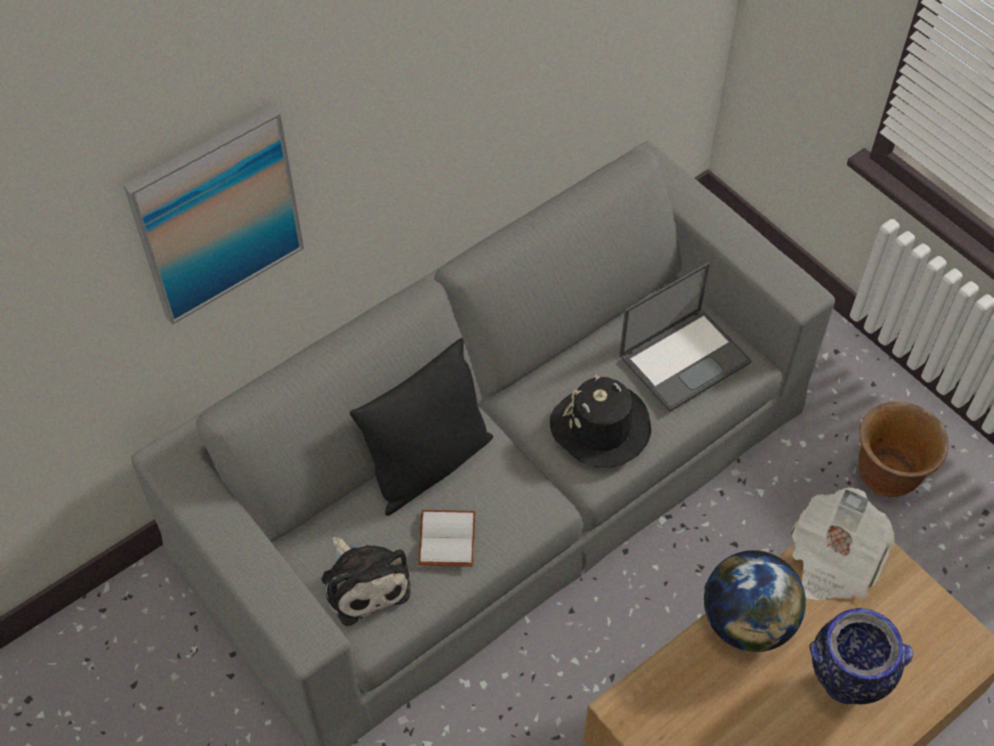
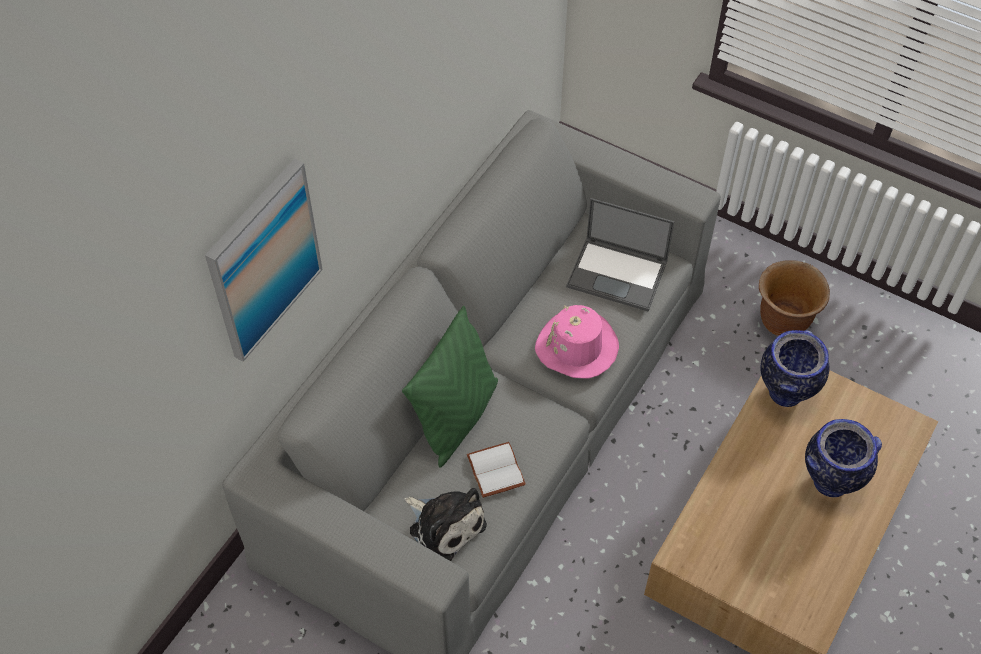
camera: 20 degrees left, 0 degrees up
(429, 465) = (456, 417): black pillow -> green pillow
(600, 427) = (576, 347): black hat -> pink hat
(685, 358) = (618, 274): laptop -> laptop turned 75 degrees clockwise
(747, 622) = (742, 461): globe -> none
(833, 560) = (785, 394): newspaper -> vase

